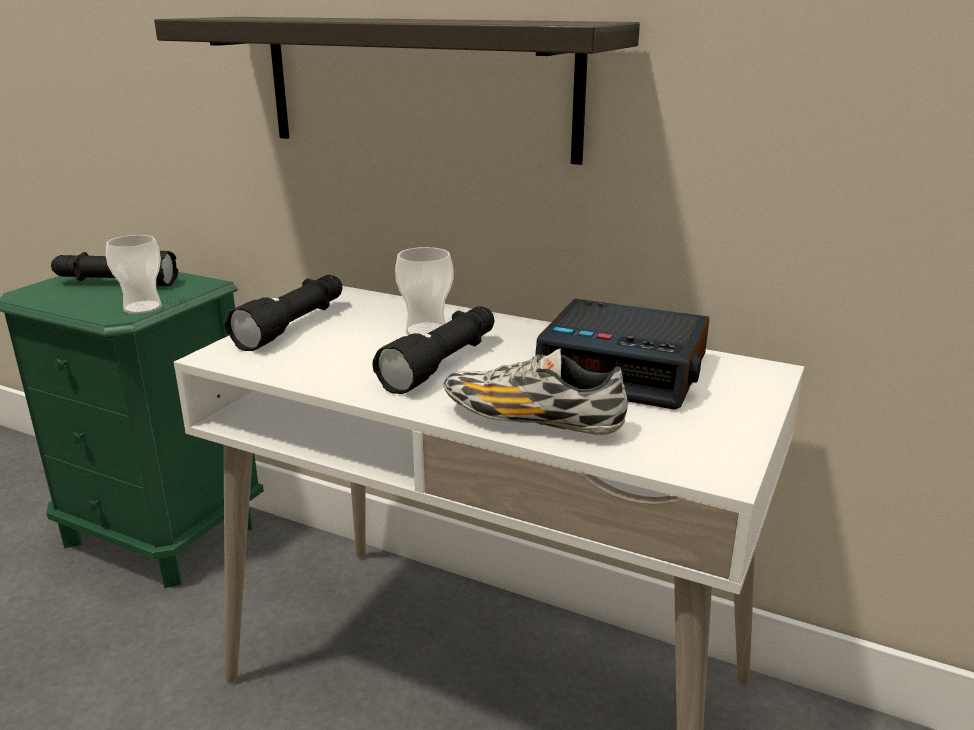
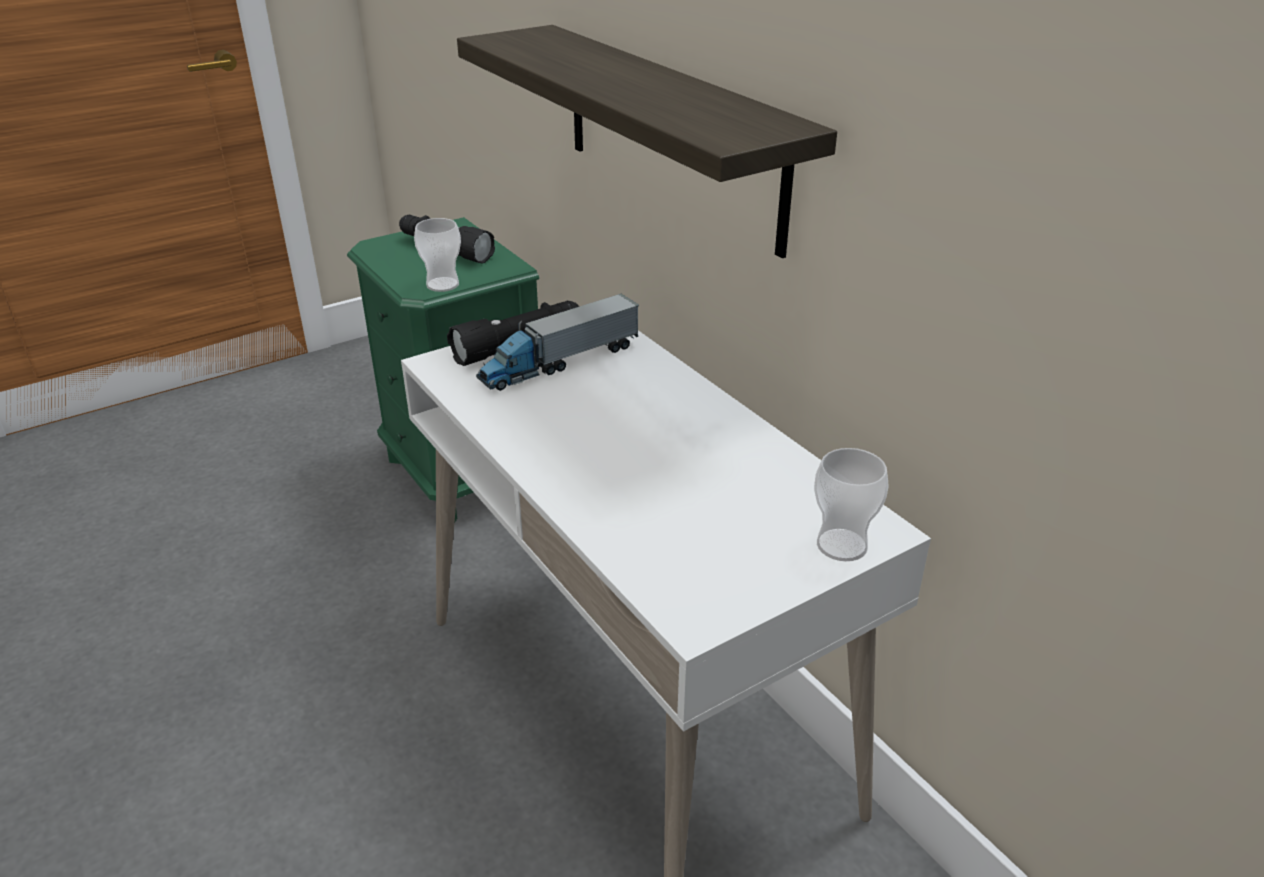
camera: 30 degrees right, 10 degrees up
(350, 329) = (559, 362): none -> toy truck
(426, 331) = (618, 383): cup -> cup (841, 545)
(443, 363) = (595, 426): black flashlight -> none
(531, 422) = (600, 513): shoe -> none
(624, 370) = (743, 484): alarm clock -> none

